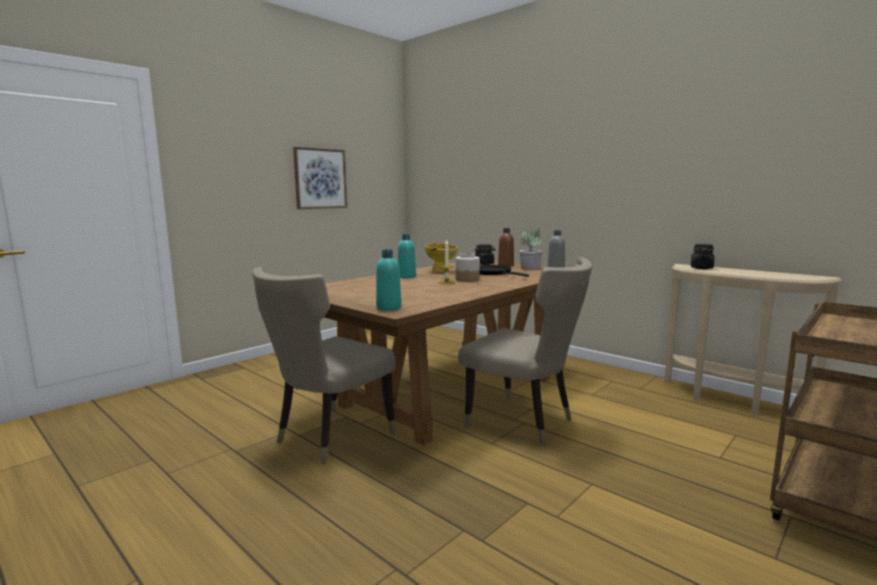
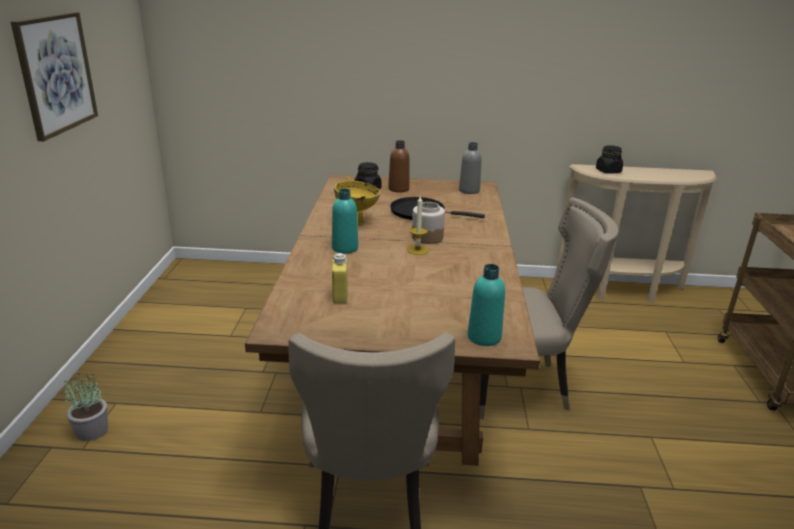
camera: 40 degrees left, 15 degrees up
(357, 287) = (340, 295): none -> yellow bottle
(530, 268) = (435, 190): potted plant -> potted plant (92, 430)

